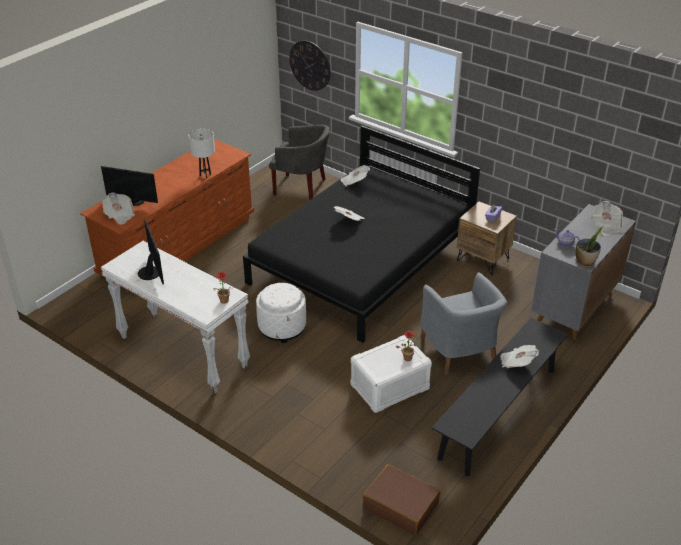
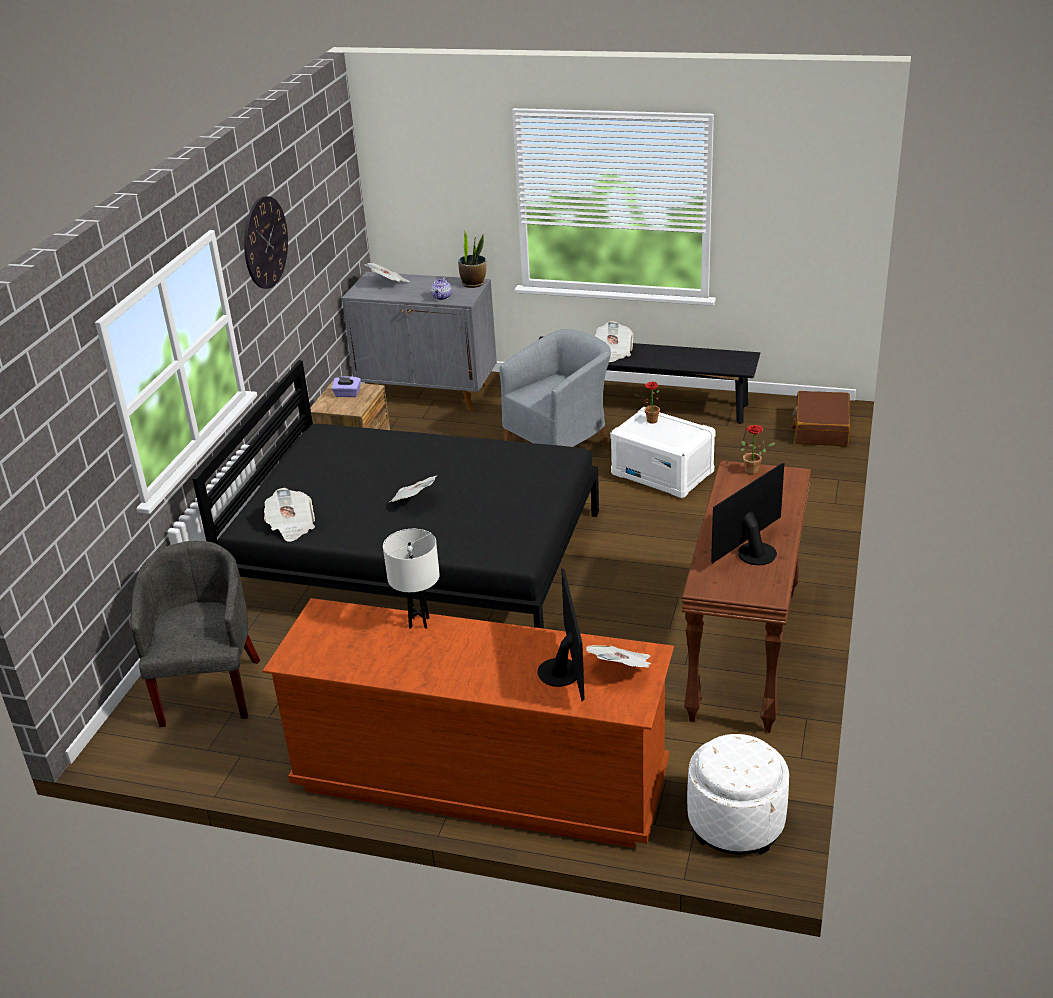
camera: 110 degrees left, 5 degrees down
(182, 352) = (745, 654): white console table -> brown console table
(282, 327) = (619, 583): white ottoman -> white ottoman (735, 823)
(310, 65) = (61, 500): wall clock -> wall clock (265, 242)

